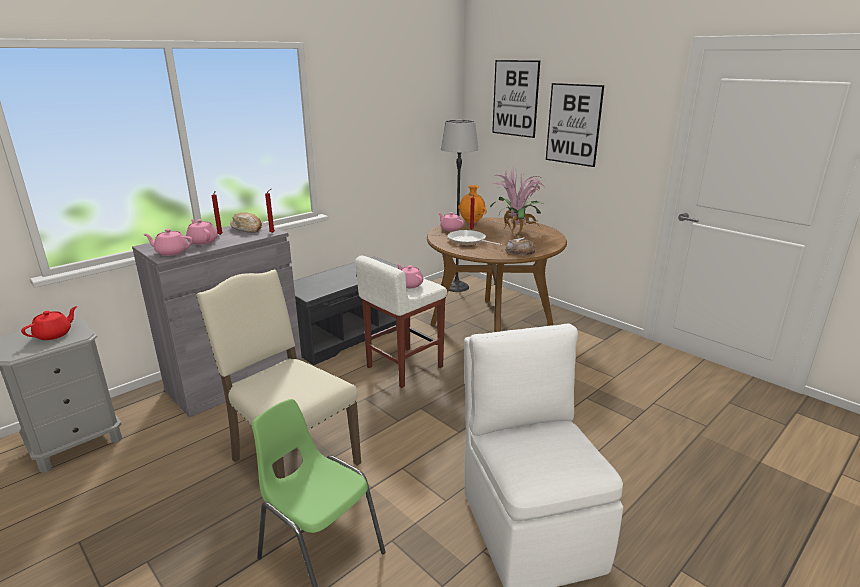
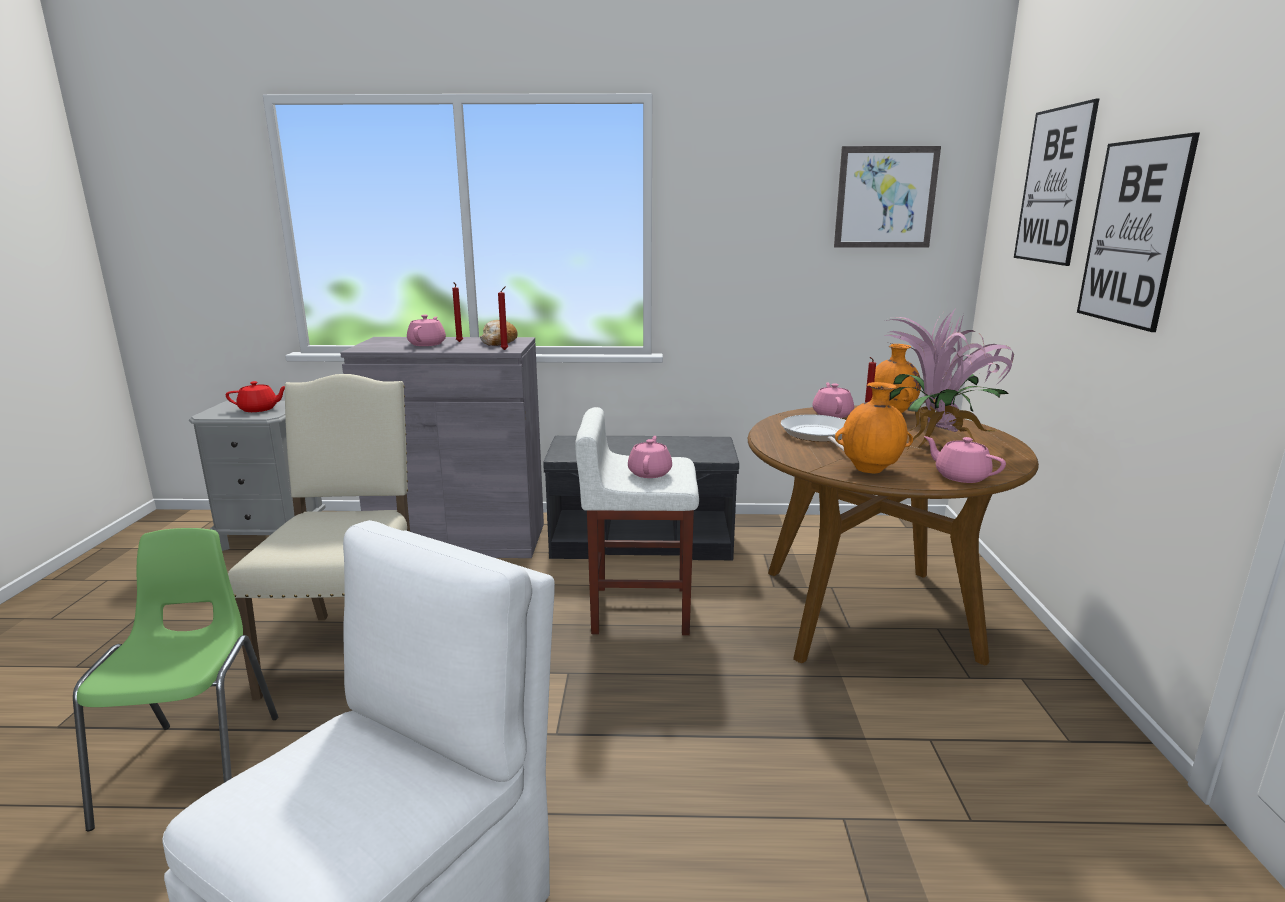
camera: 45 degrees right, 5 degrees down
(171, 252) = (377, 346): pink teapot -> pink teapot (960, 476)
(422, 102) = (885, 197): none -> picture
(456, 287) = (900, 536): floor lamp -> none
(520, 251) = (870, 470): bread -> orange vase

